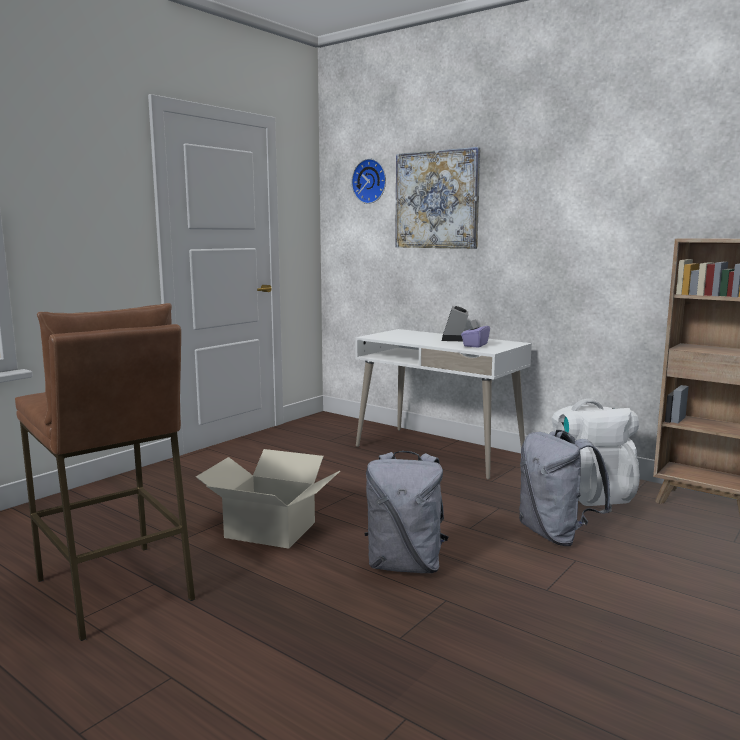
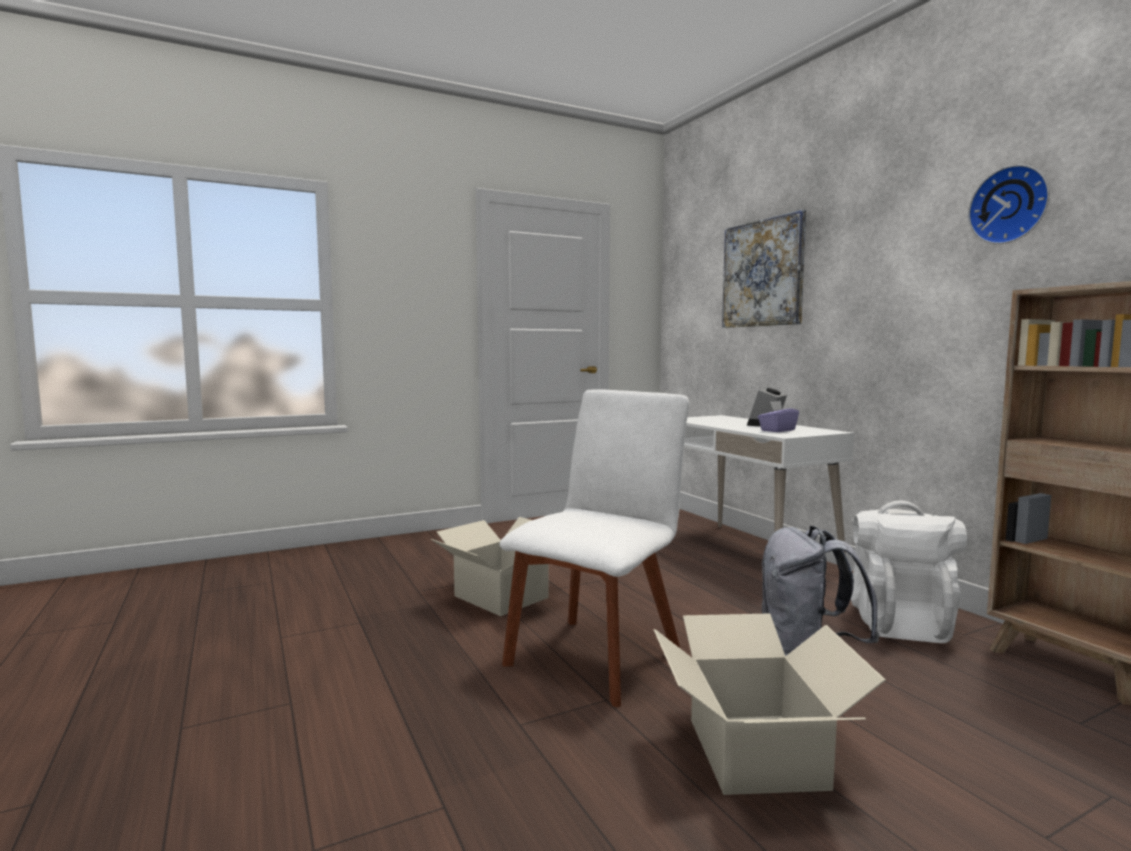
camera: 25 degrees right, 5 degrees down
(115, 589) = (327, 620): brown stool -> none
(370, 181) = (703, 260): wall clock -> wall clock (1010, 205)
(405, 565) = (597, 655): grey backpack -> white chair
(580, 611) = (757, 752): none -> cardboard box

